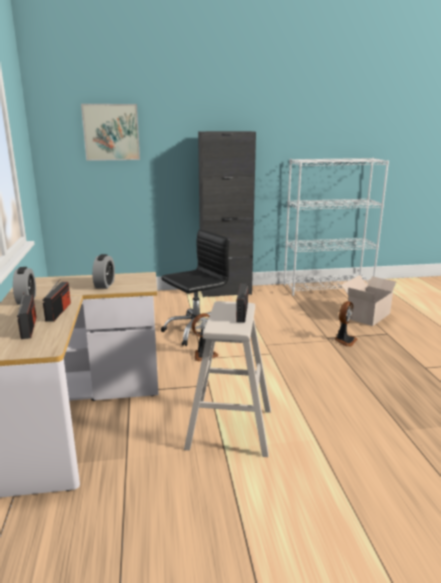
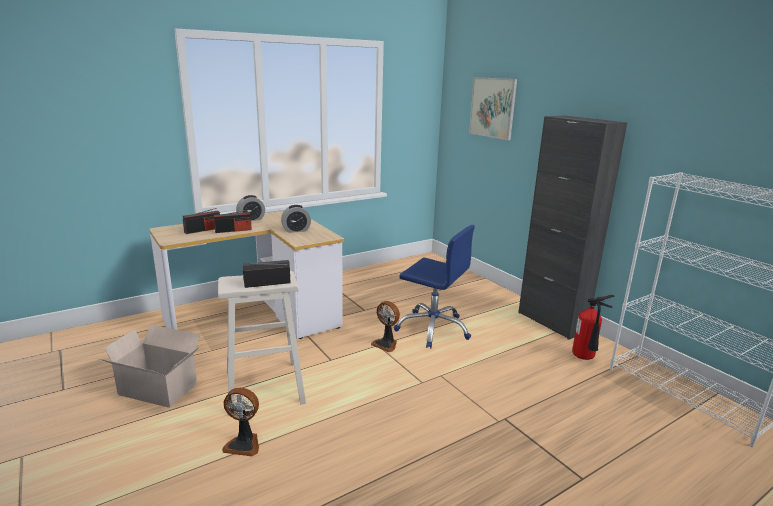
camera: 65 degrees right, 0 degrees up
(196, 330) = (433, 328): black office chair -> blue office chair
(277, 297) = (585, 358): none -> fire extinguisher
(344, 340) = (512, 435): fan -> fan (244, 444)
(369, 315) = (631, 452): cardboard box -> cardboard box (159, 390)

